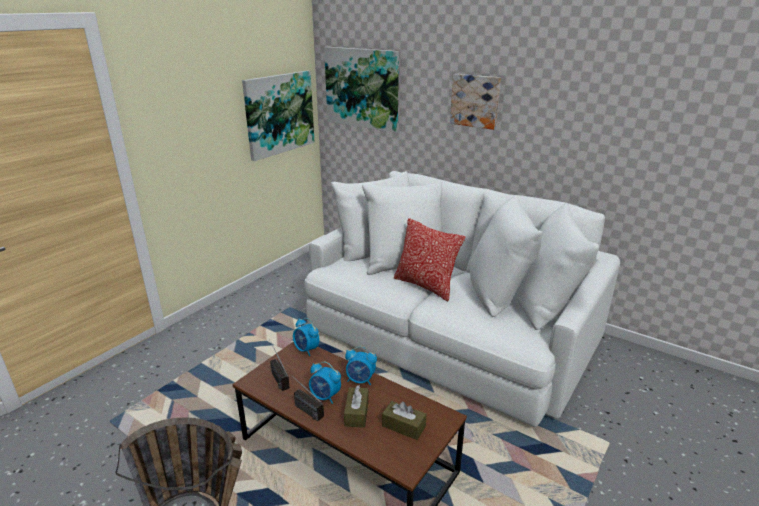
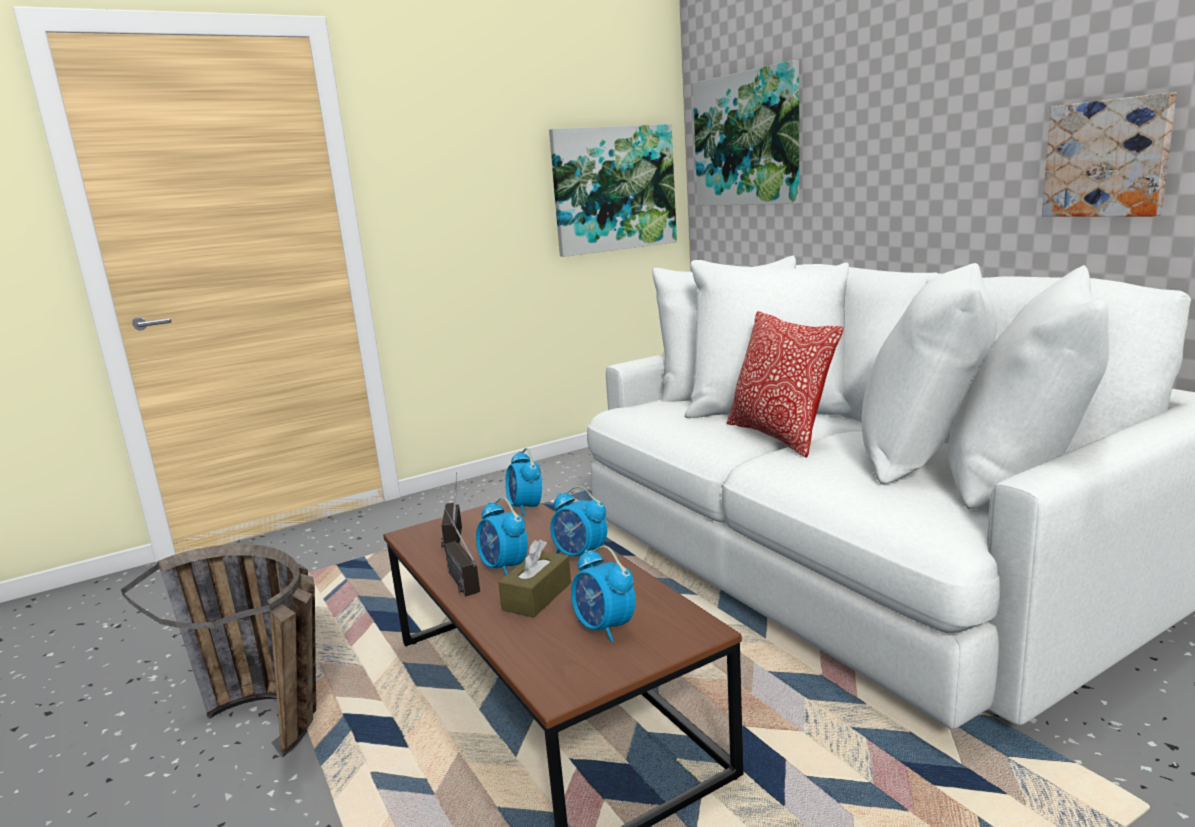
camera: 25 degrees right, 10 degrees down
(403, 426) = (604, 628): brown tissue box -> alarm clock
(475, 101) = (926, 117): picture -> picture (1108, 158)

